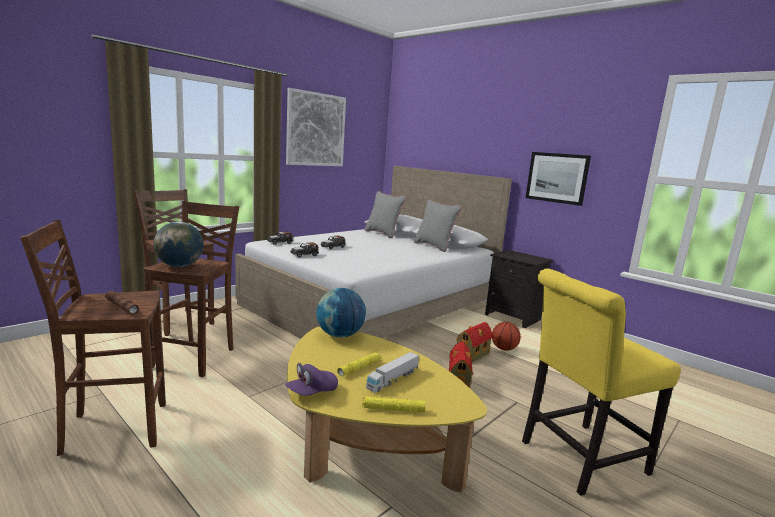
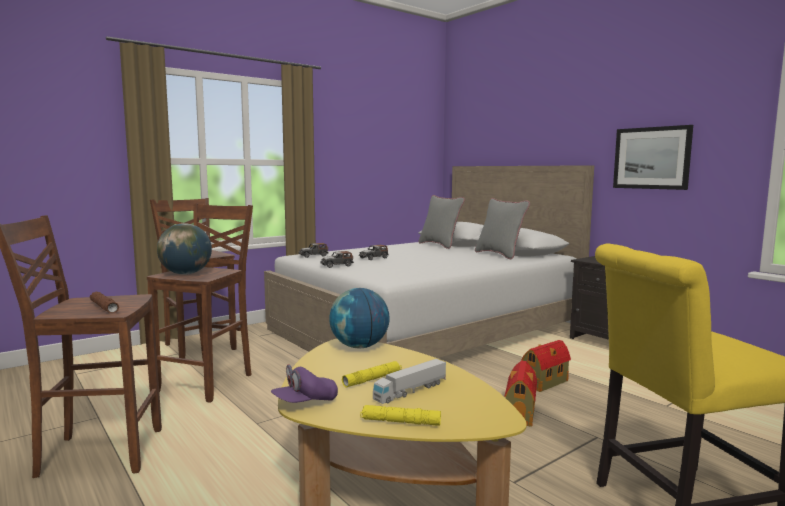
camera: 10 degrees right, 5 degrees down
(316, 129) = (356, 128): picture -> none
(503, 349) = (588, 376): basketball -> none

